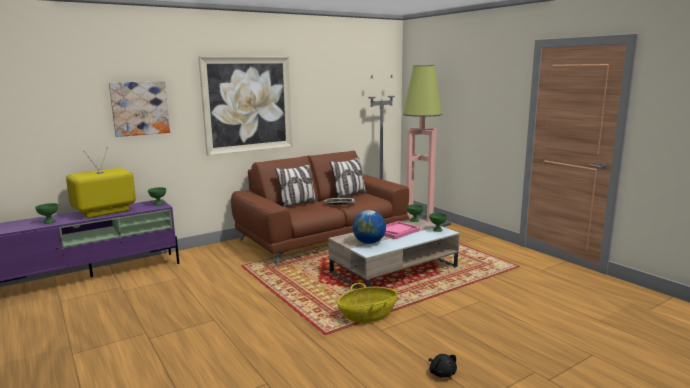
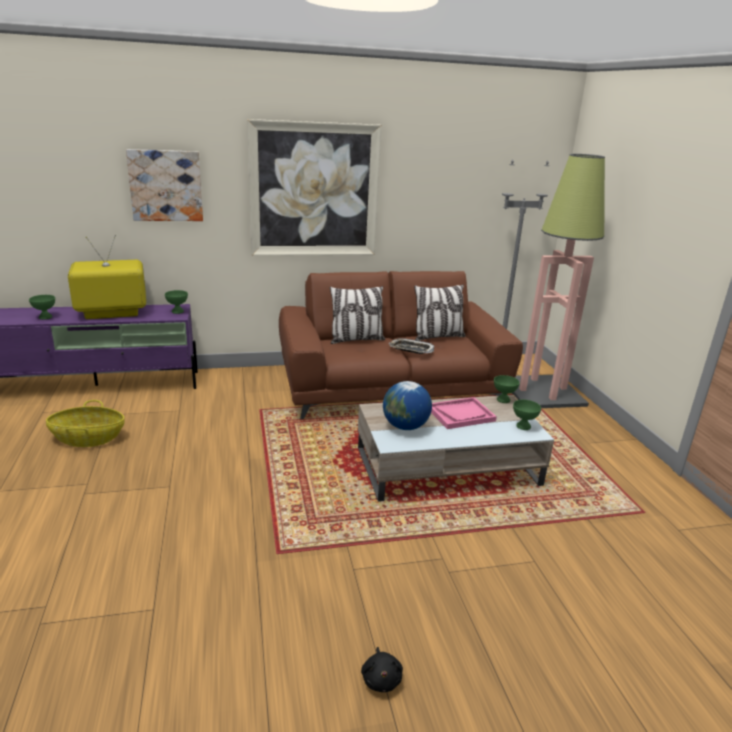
camera: 20 degrees right, 10 degrees up
(368, 315) = (354, 538): basket -> basket (88, 438)

